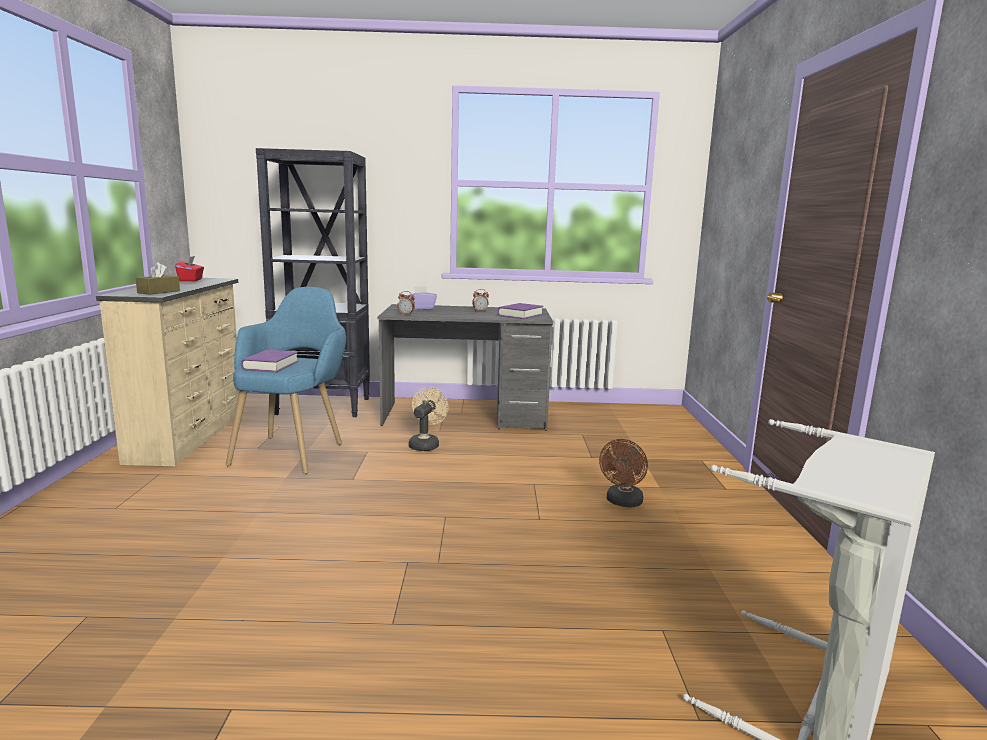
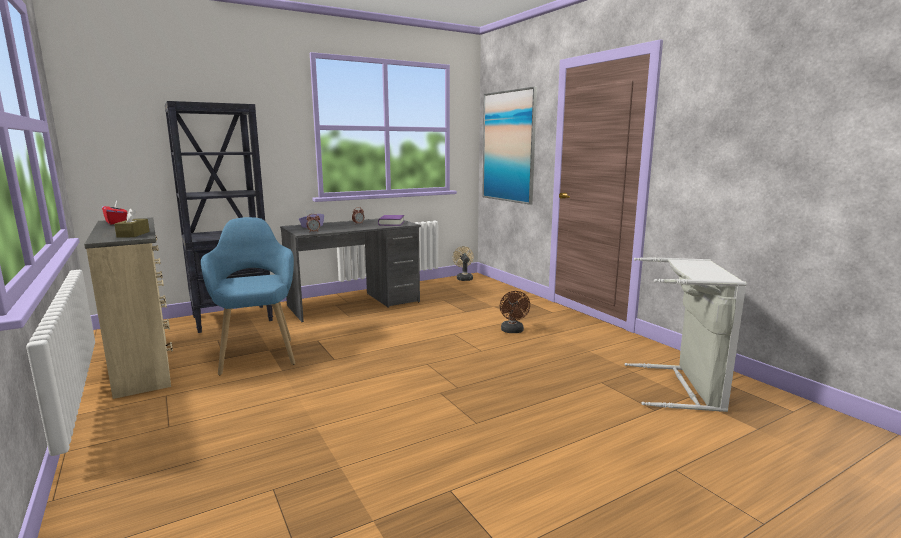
camera: 30 degrees left, 0 degrees up
(270, 366) = (243, 285): purple book -> none
(426, 444) = (353, 327): beige fan -> beige fan (463, 278)
(729, 215) = (508, 146): none -> picture

